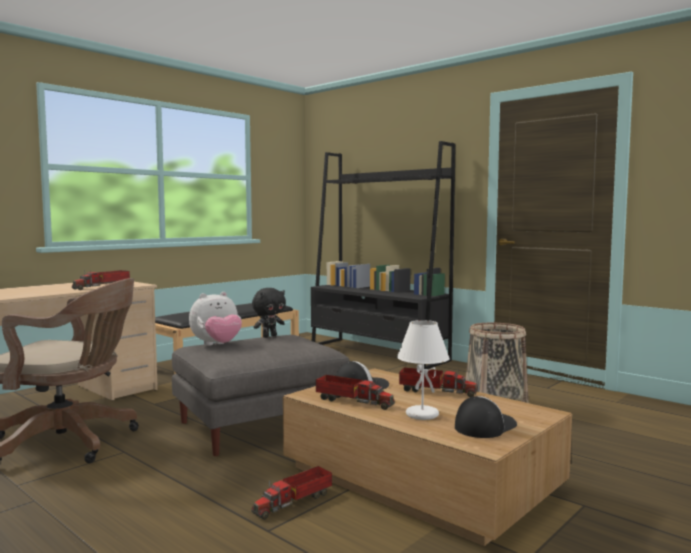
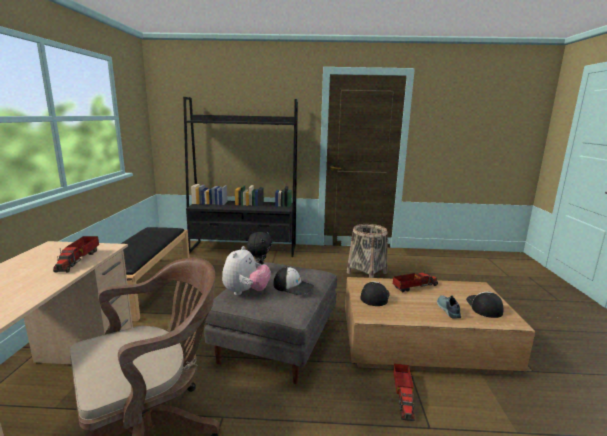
camera: 40 degrees left, 10 degrees up
(264, 349) = (293, 286): none -> cap
(352, 401) = (399, 312): toy truck -> none
(421, 415) = (447, 309): white table lamp -> shoe

